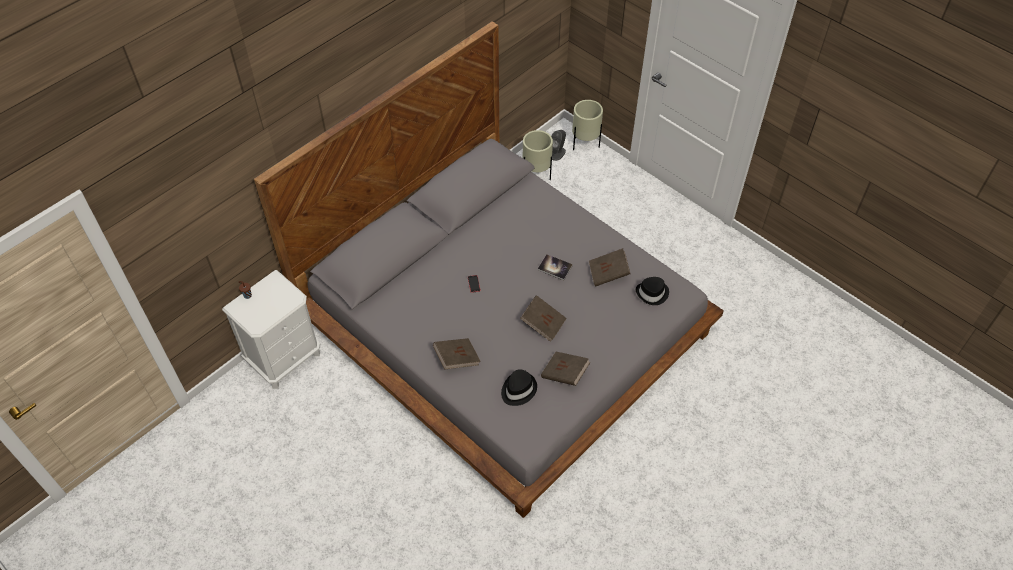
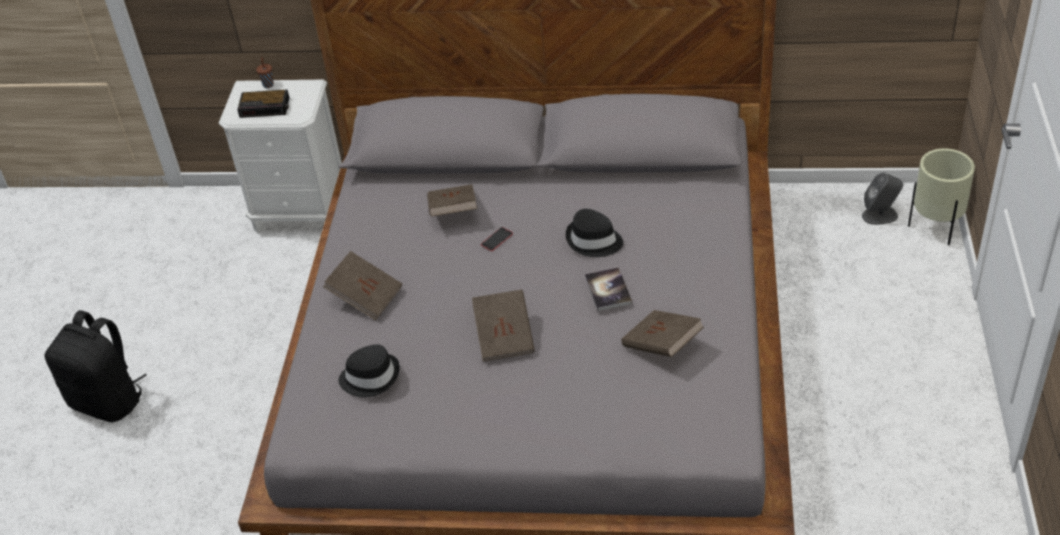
camera: 55 degrees right, 10 degrees down
(267, 308) = (265, 107): none -> alarm clock
(334, 534) = (109, 401): none -> black backpack
(536, 174) = (817, 222): beige planter -> none
(564, 374) = (443, 407): brown book -> brown book (453, 212)
(652, 293) = (682, 411): black hat -> black hat (593, 241)

